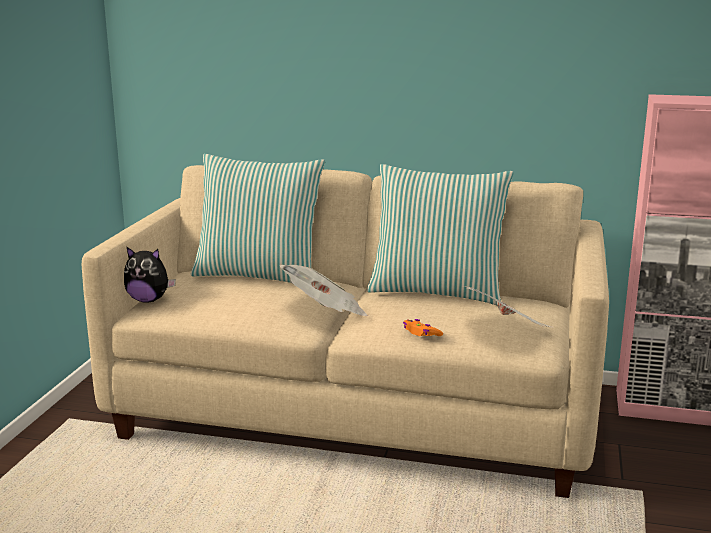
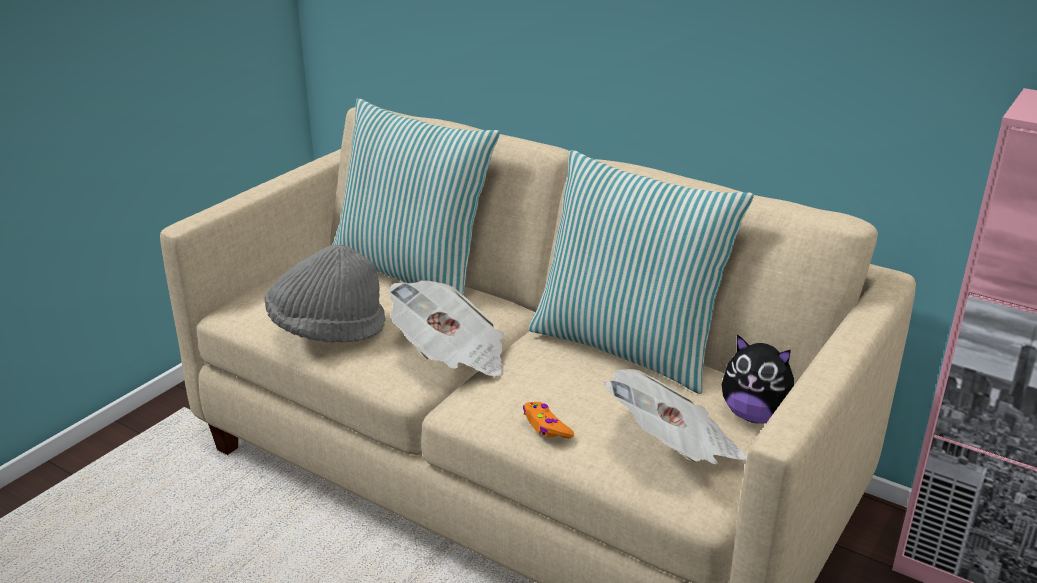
camera: 20 degrees right, 10 degrees up
(148, 300) = (255, 291): plush toy -> plush toy (755, 415)
(228, 309) = (327, 329): none -> grey hat

